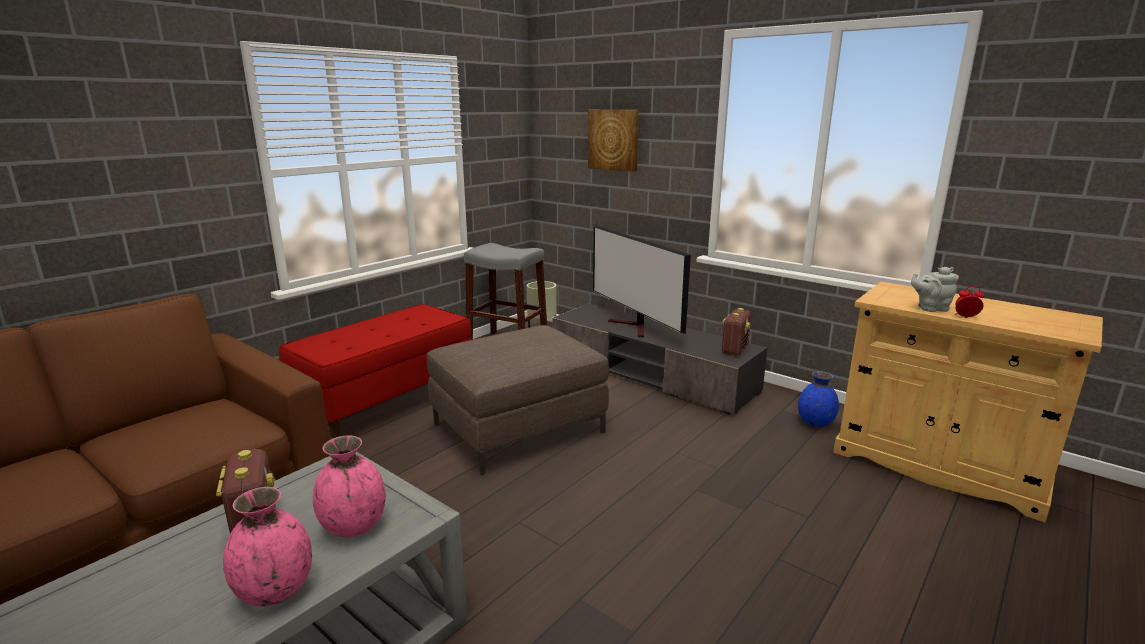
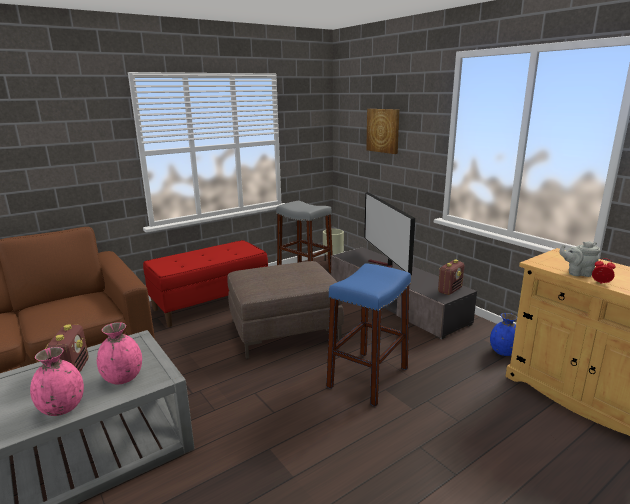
camera: 15 degrees right, 0 degrees up
(666, 477) = (368, 377): none -> blue stool

